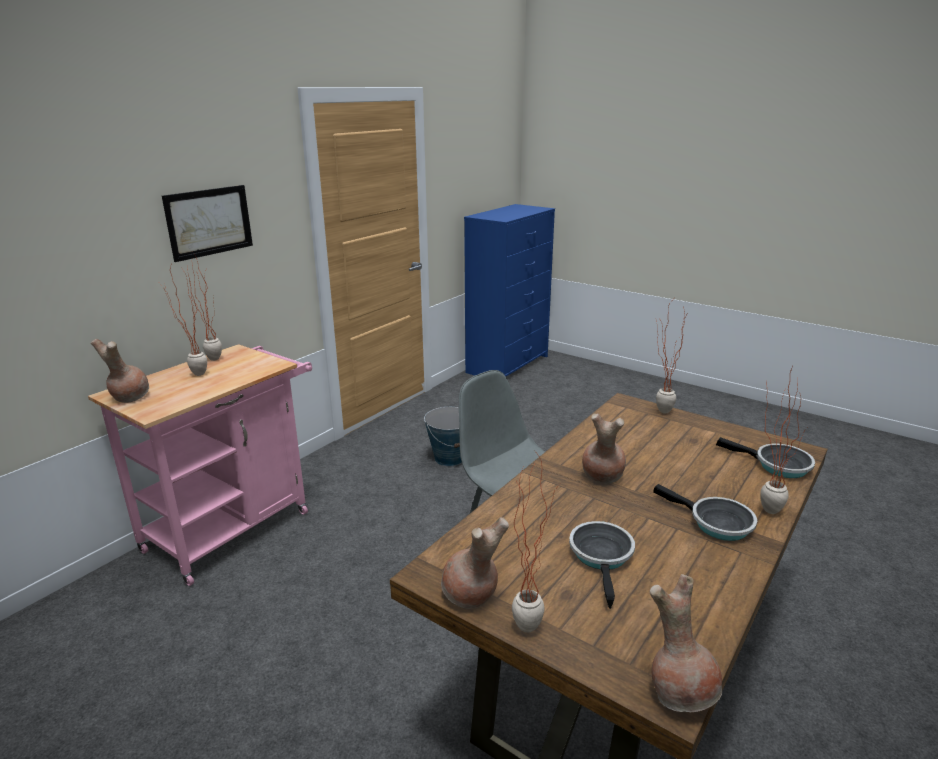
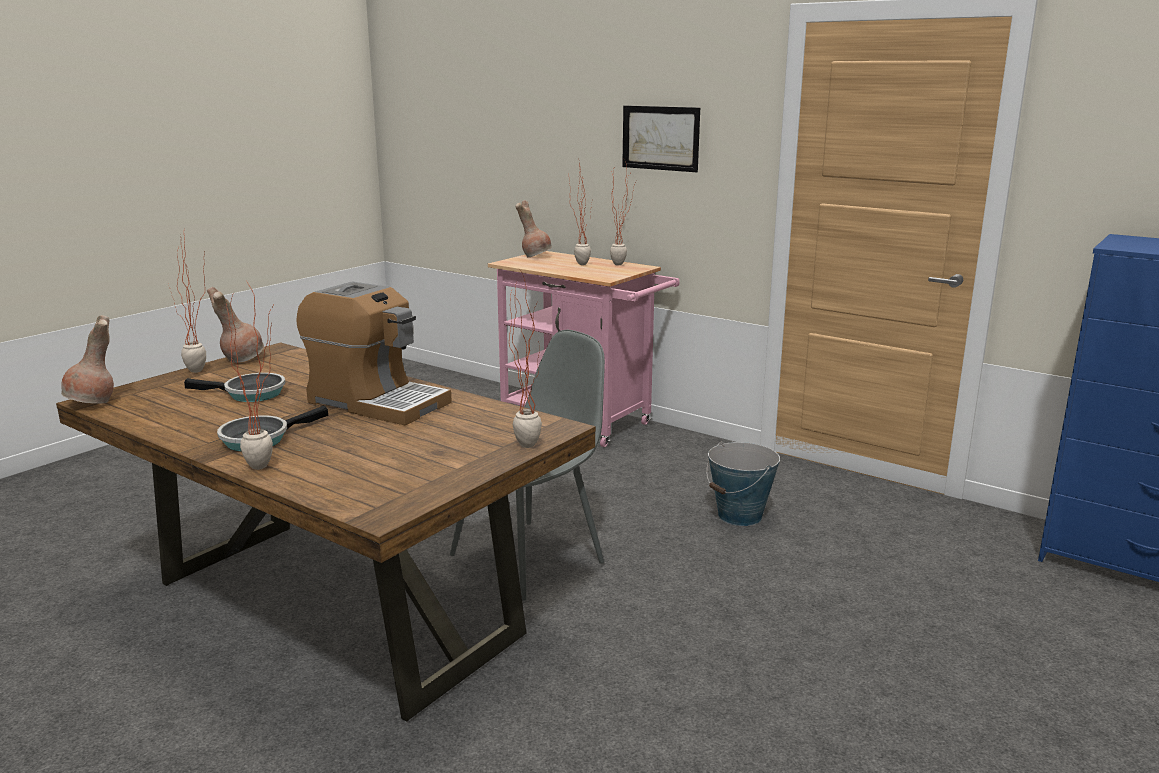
camera: 90 degrees right, 5 degrees down
(601, 476) = (376, 402): brown vase -> coffee machine
(777, 465) = (350, 490): frying pan -> none

